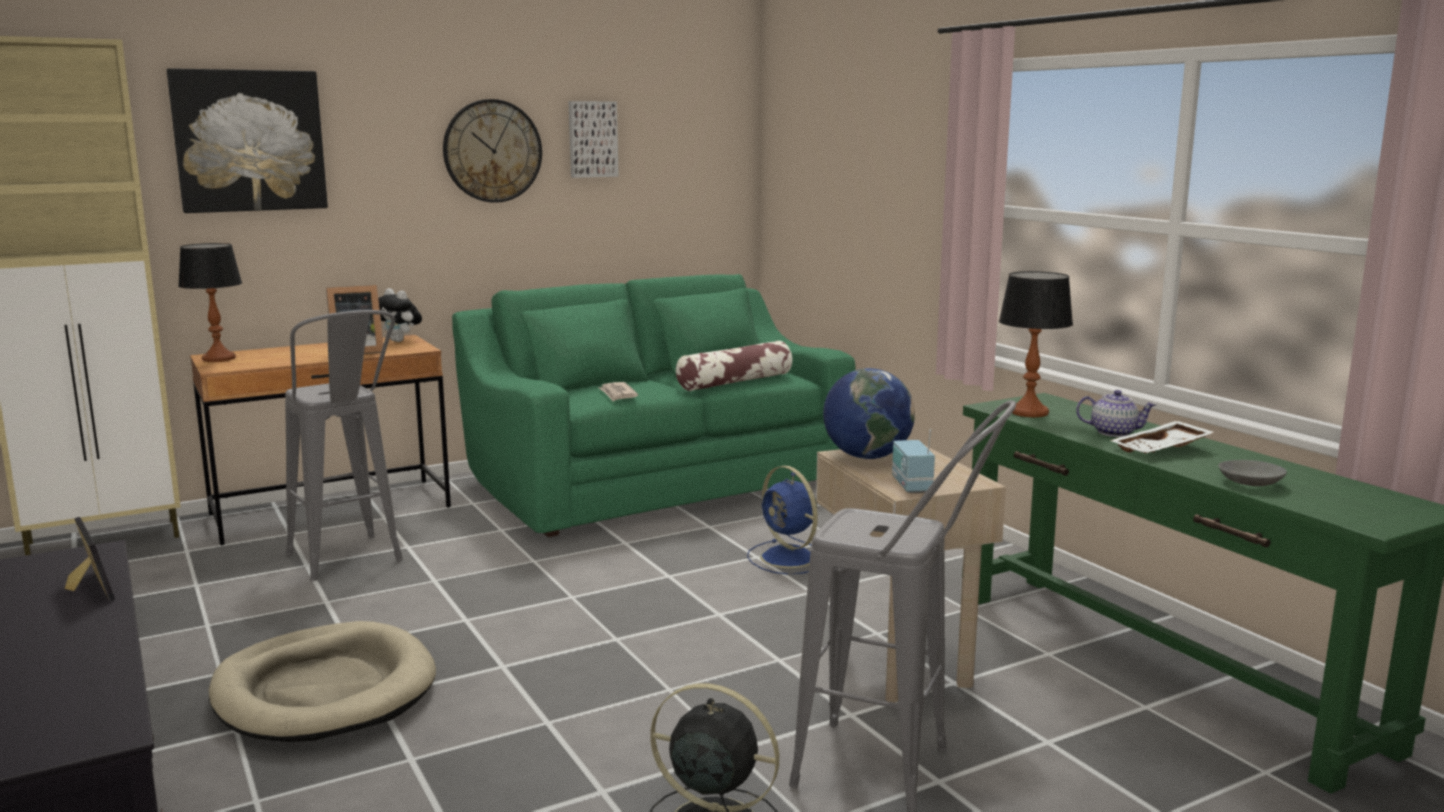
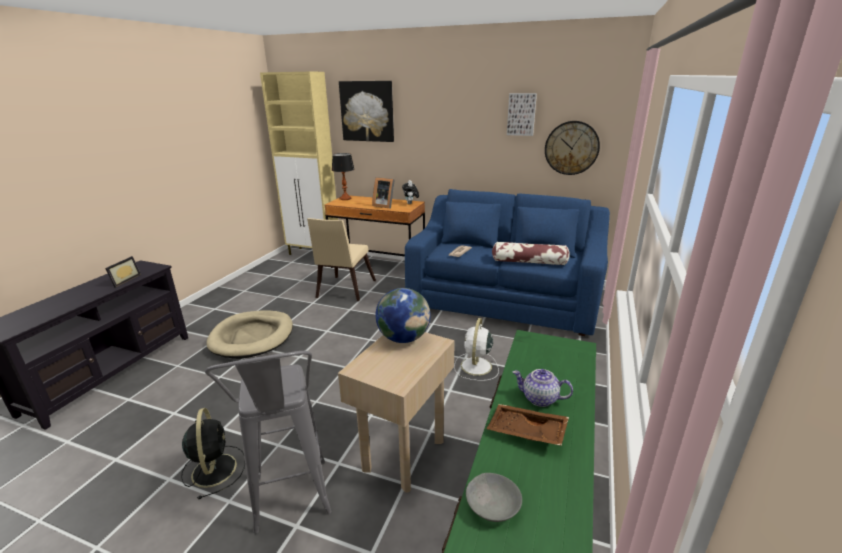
camera: 50 degrees right, 10 degrees up
(350, 563) = (344, 290): grey stool -> beige chair
(492, 151) = (467, 119): wall clock -> wall clock (571, 148)
(657, 480) = (504, 297): green sofa -> blue sofa
(790, 558) = (476, 367): blue fan -> white fan
(911, 485) = (368, 367): radio -> none
(1029, 412) = (536, 354): table lamp -> none
(1114, 432) = (539, 399): teapot -> teapot turned 135 degrees clockwise
(1162, 450) = (526, 433): white tray -> brown tray

